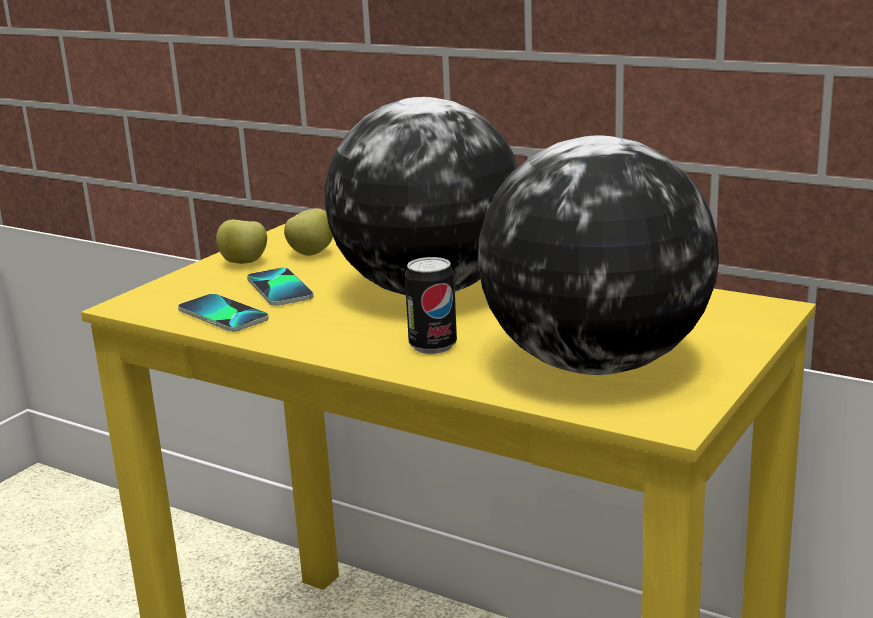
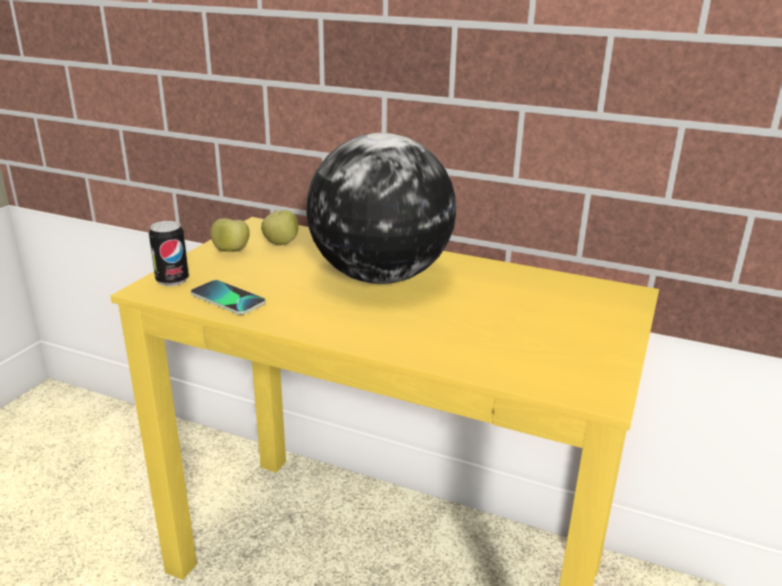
camera: 10 degrees left, 5 degrees up
(280, 289) = (266, 275): phone -> none
(433, 346) = (400, 327): can -> can (172, 280)
(594, 364) = (527, 343): globe -> none

